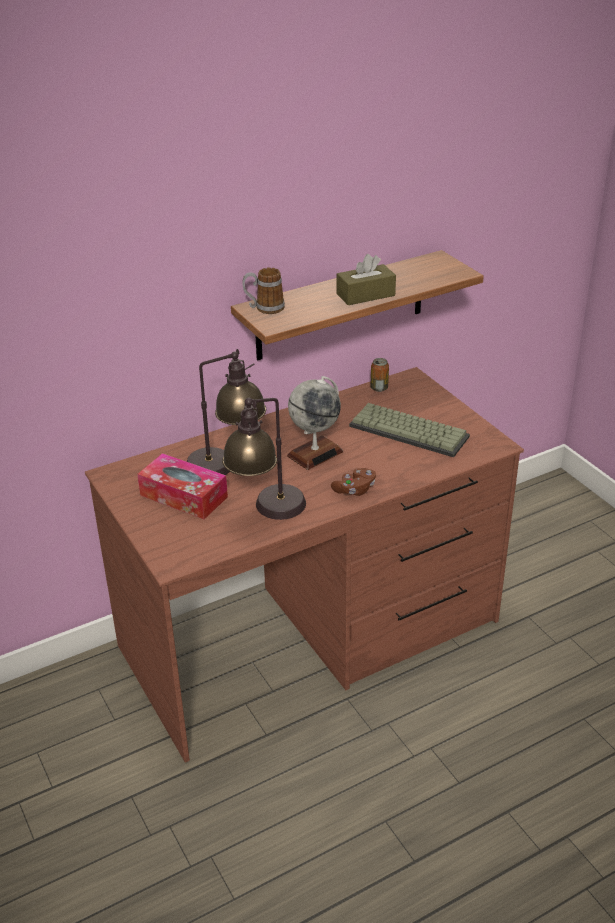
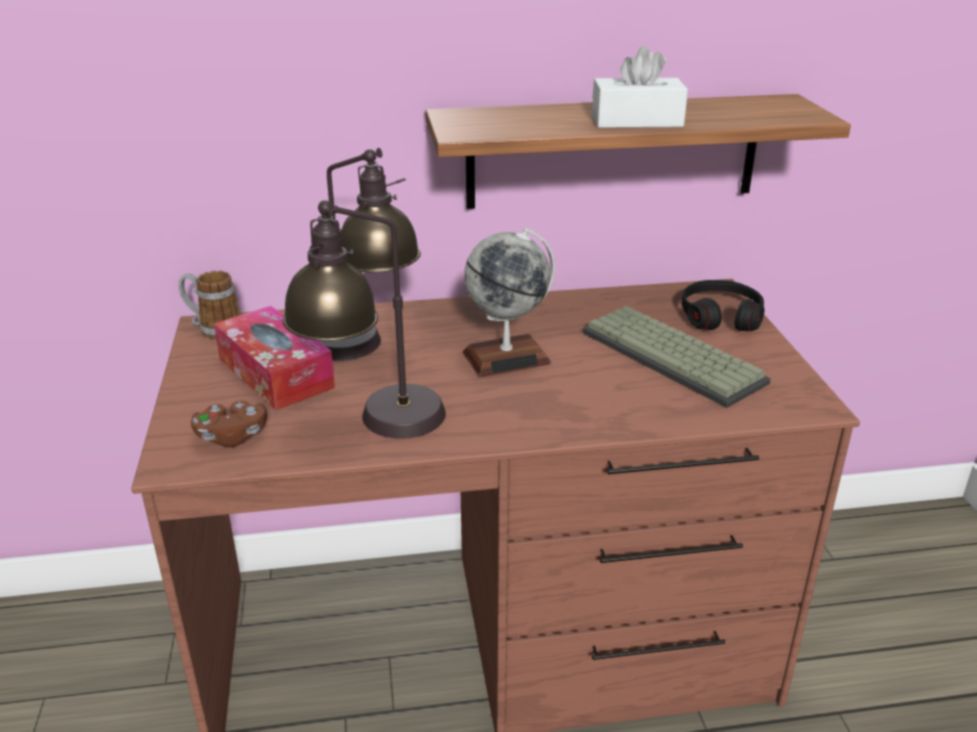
camera: 20 degrees right, 5 degrees down
(264, 308) = (469, 116): mug -> mug (214, 329)
(355, 490) = (532, 420): brown game controller -> brown game controller (232, 436)
(365, 295) = (637, 121): brown tissue box -> white tissue box
(379, 388) = (659, 294): can -> none
(423, 397) = (720, 316): none -> black headphones

